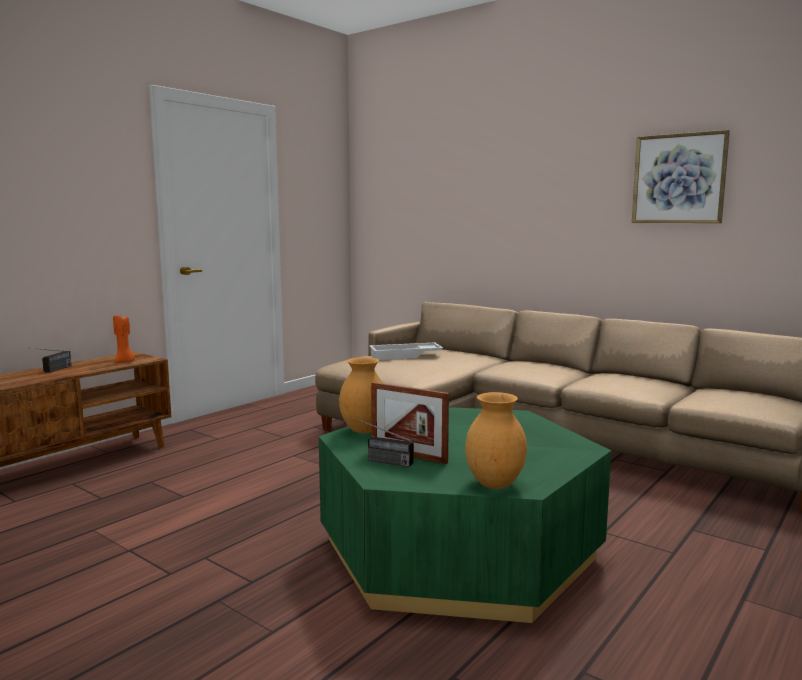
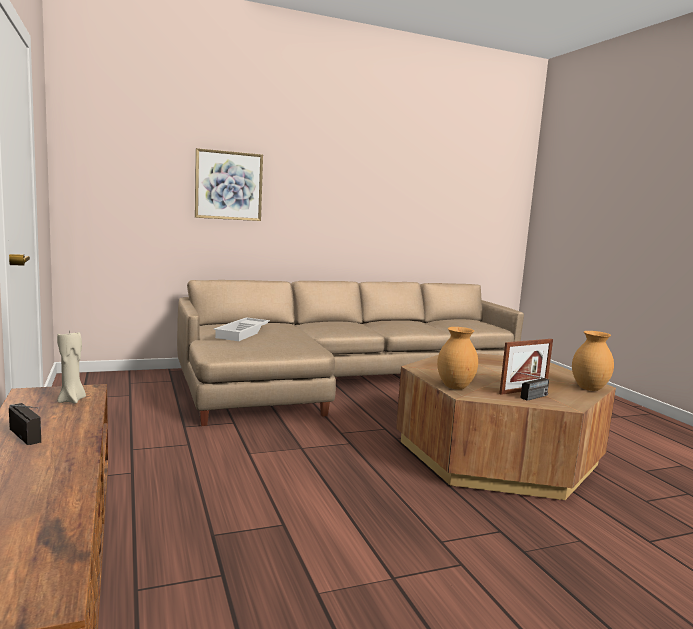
camera: 60 degrees left, 0 degrees up
(124, 361) = (72, 400): orange candle -> beige candle
(459, 549) = (496, 454): green coffee table -> brown coffee table
(679, 179) = (392, 182): picture -> picture (228, 185)

